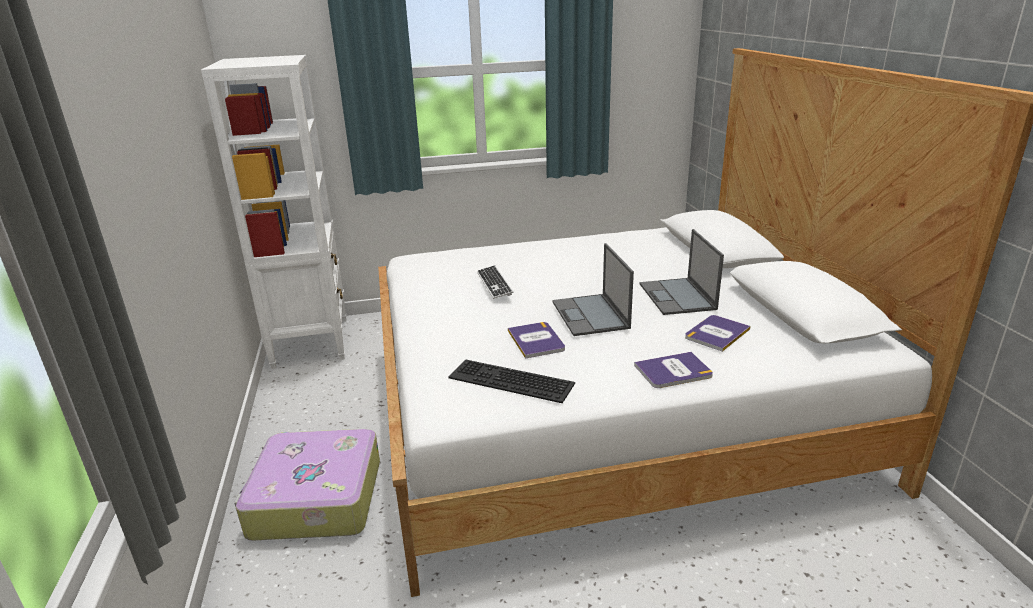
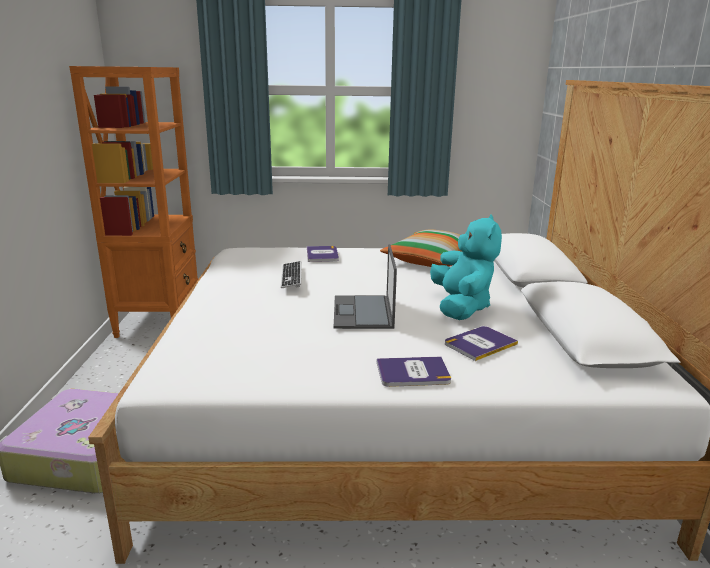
camera: 10 degrees right, 5 degrees down
(311, 341) = (159, 320): white bookcase -> orange bookcase
(508, 381) = (243, 360): keyboard -> none
(536, 340) = (296, 328): book -> book (322, 254)
(619, 248) = (431, 261): none -> pillow
(677, 297) = (461, 307): laptop -> turquoise plush toy

